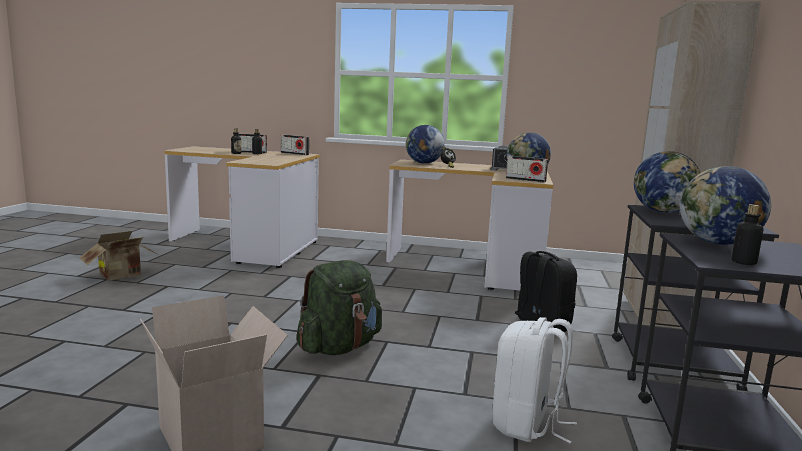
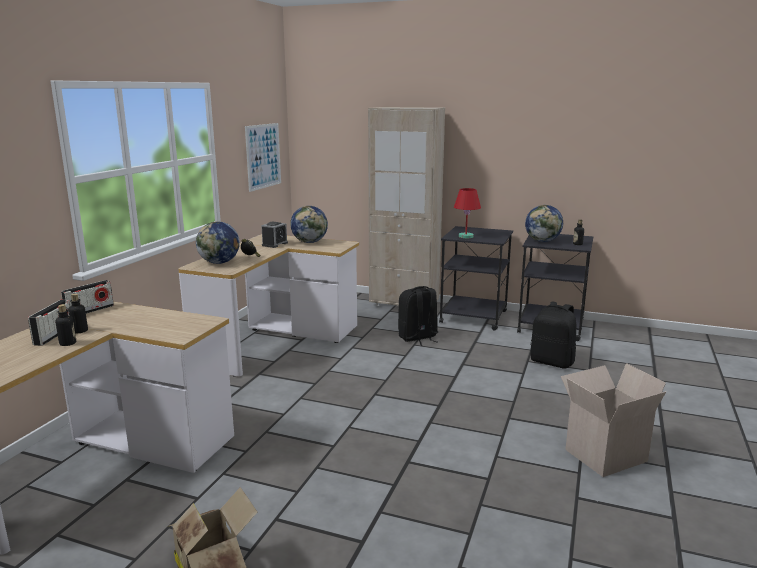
camera: 80 degrees left, 5 degrees up
(339, 347) = (461, 409): green backpack -> none
(525, 180) = (339, 245): radio -> none
(527, 424) = (552, 362): white backpack -> black backpack
(603, 91) = (263, 156): none -> picture
(663, 212) = (466, 236): globe -> red table lamp

